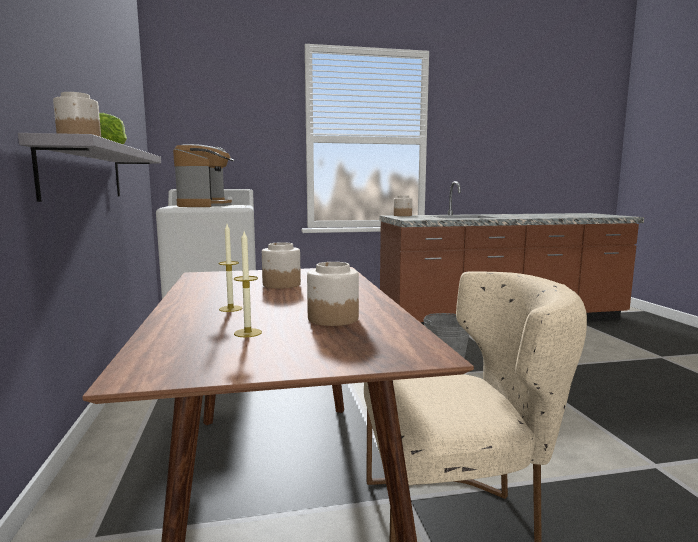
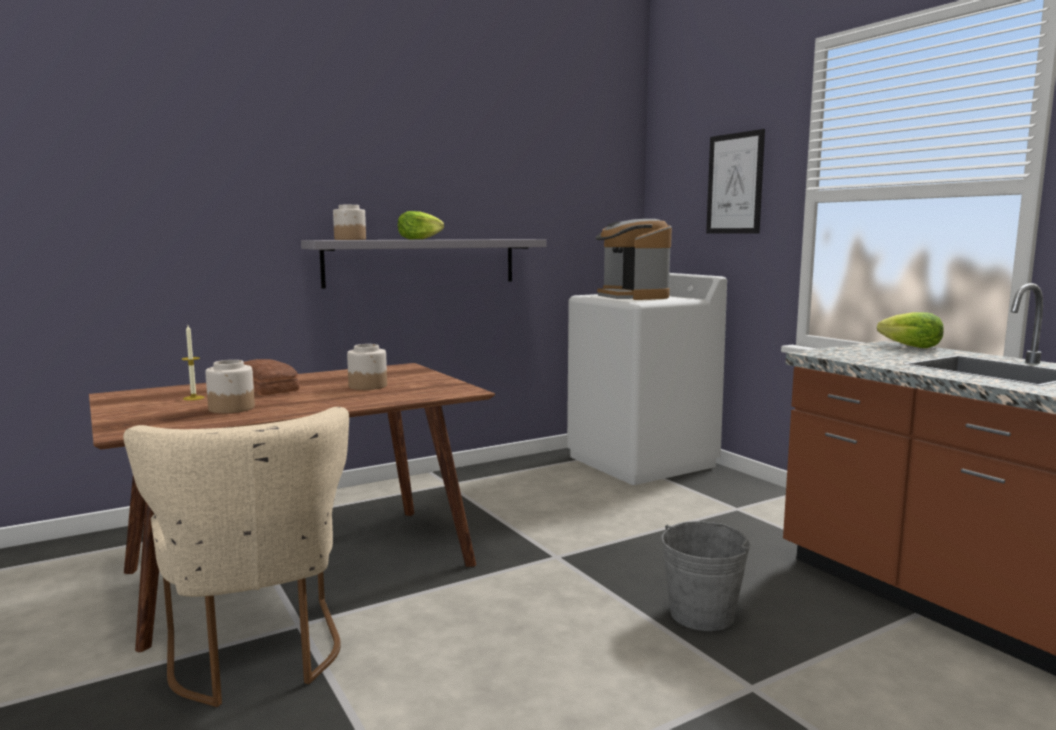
camera: 70 degrees right, 0 degrees up
(205, 206) = (632, 296): coffee machine -> coffee machine turned 90 degrees clockwise
(230, 309) = (266, 387): candle -> bread
(247, 126) = (735, 184): none -> picture
(403, 215) = (911, 347): jar -> lettuce

